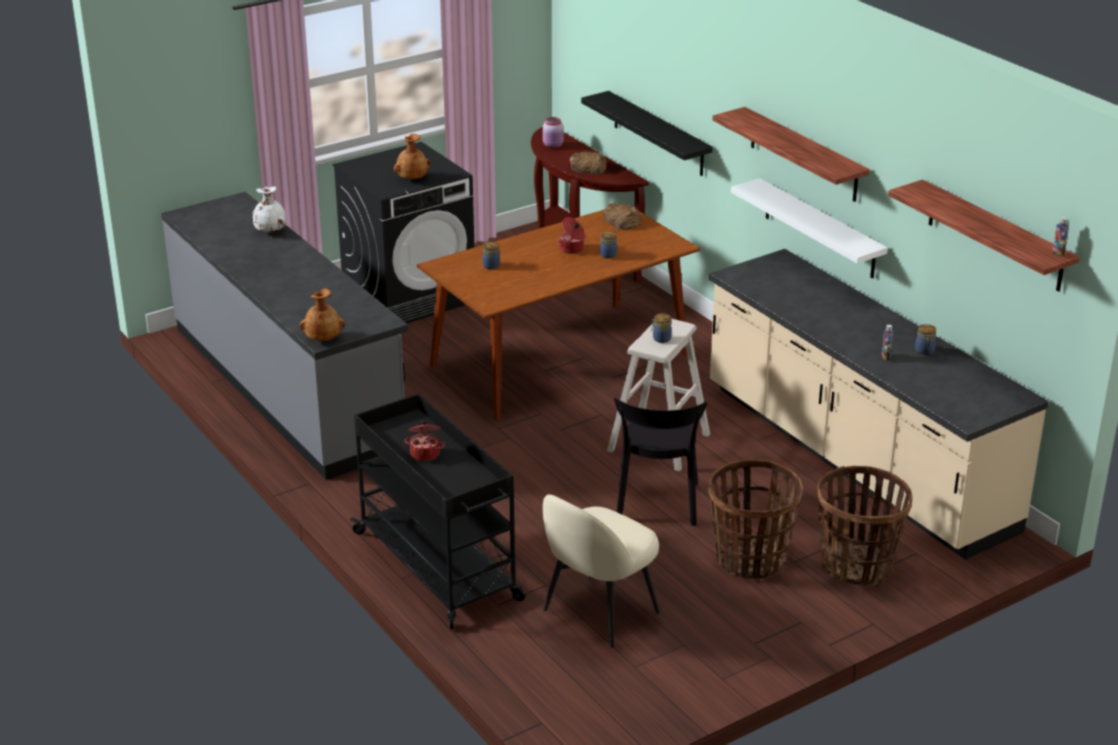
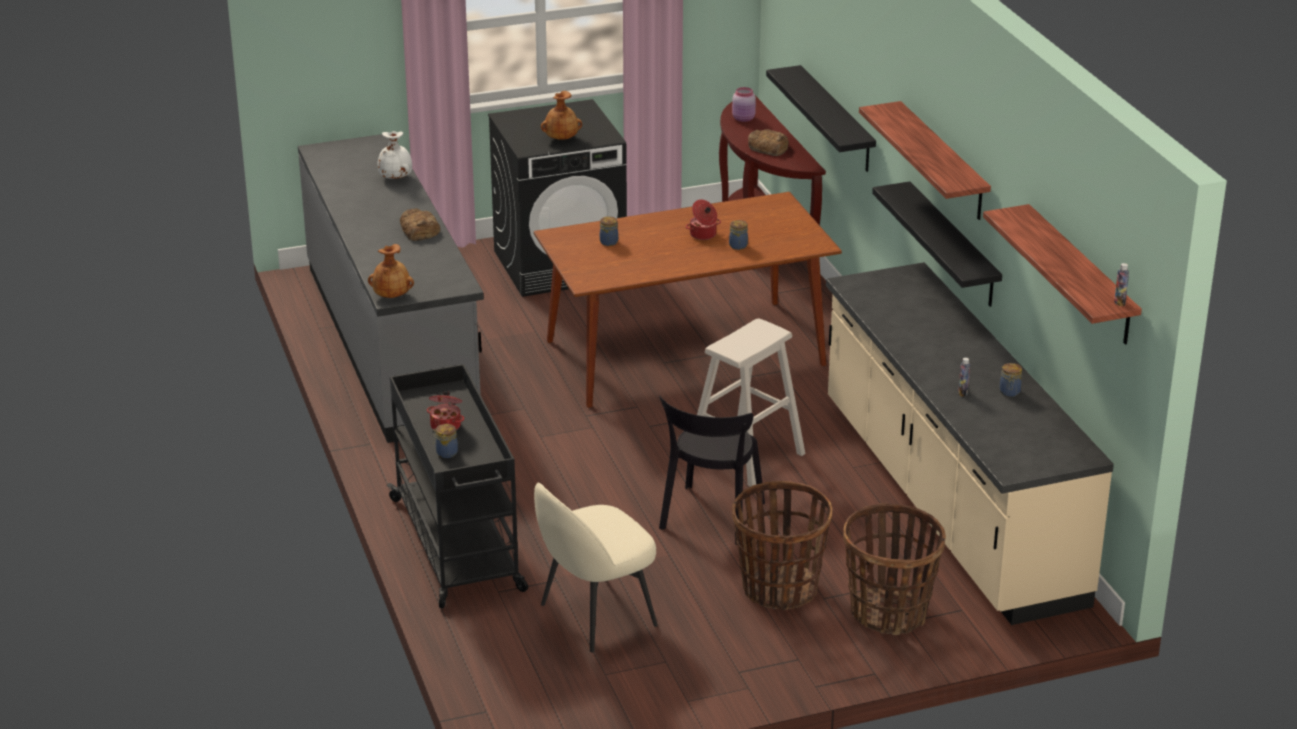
camera: 15 degrees right, 0 degrees up
(622, 221) = (774, 210): bread -> bread (419, 230)
(661, 339) = (745, 342): jar -> jar (445, 453)
(819, 229) = (953, 245): white shelf -> black shelf

